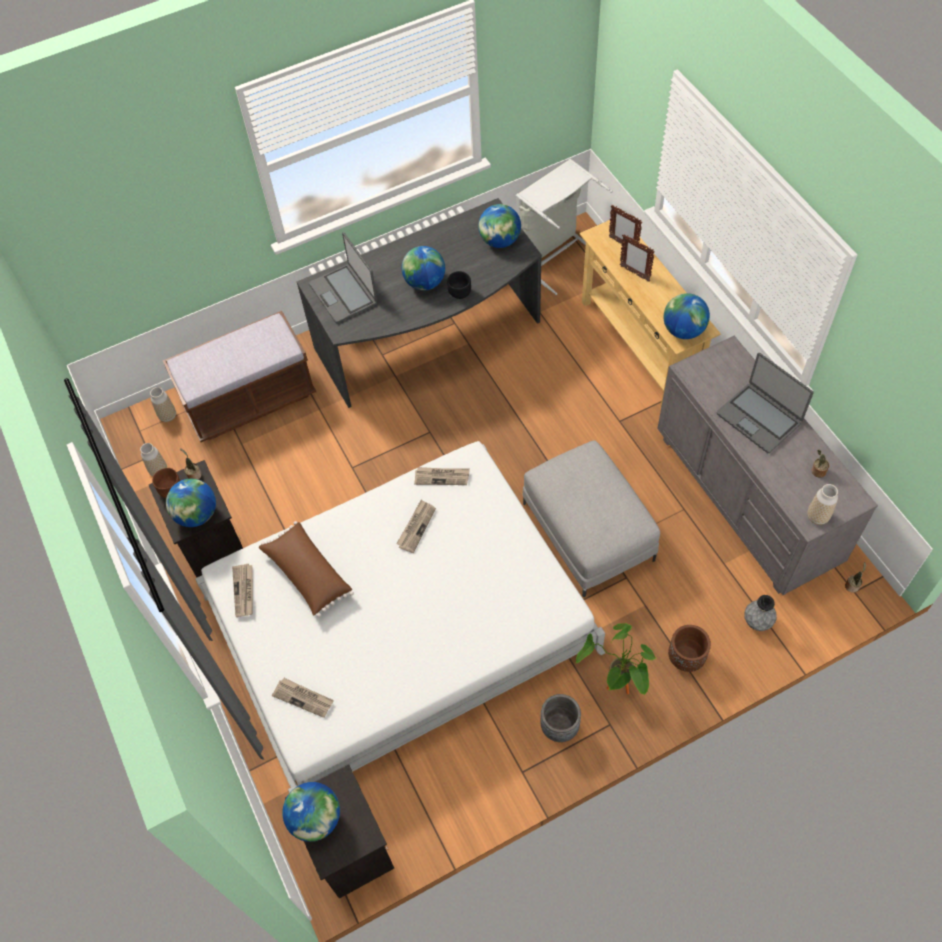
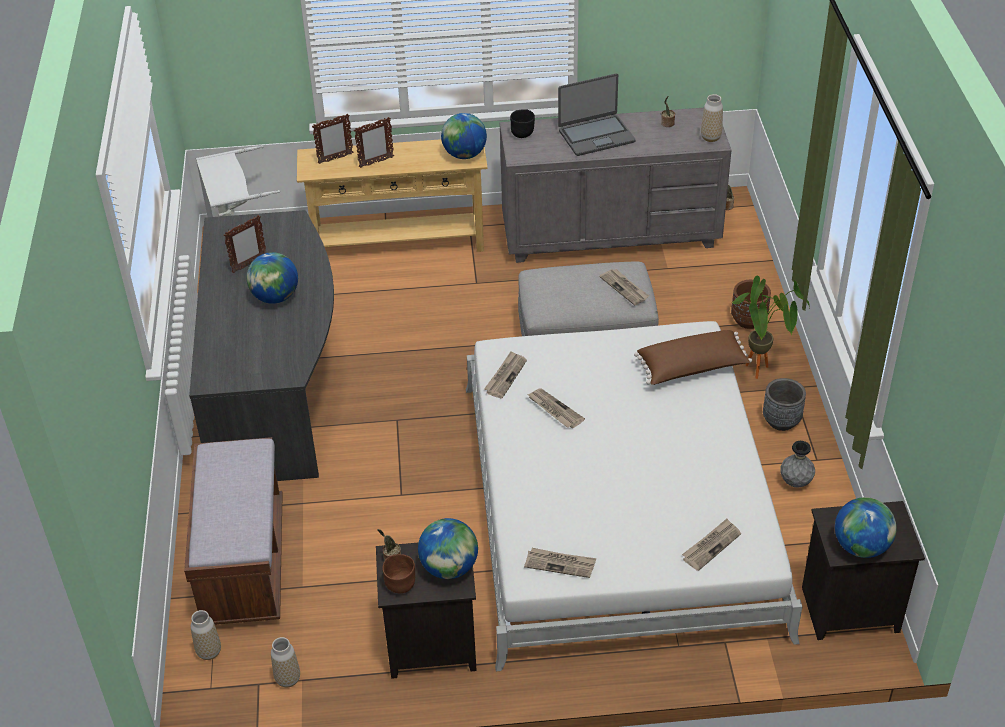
camera: 70 degrees left, 15 degrees down
(307, 574) = (566, 507): brown pillow -> brown pillow (692, 368)
(344, 294) = (240, 361): laptop -> none
(455, 250) = (249, 264): none -> picture frame
(460, 294) = (311, 276): black bowl -> black bowl (523, 134)
(500, 241) = (264, 231): globe -> none
(604, 527) = (625, 288): none -> newspaper
(757, 622) = (734, 268): grey vase -> grey vase (795, 482)

